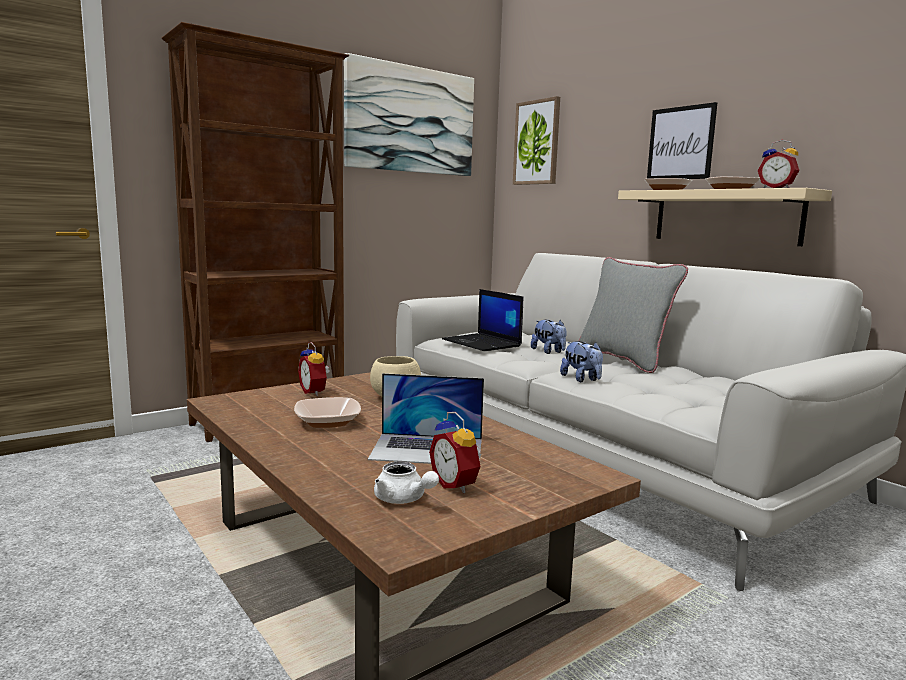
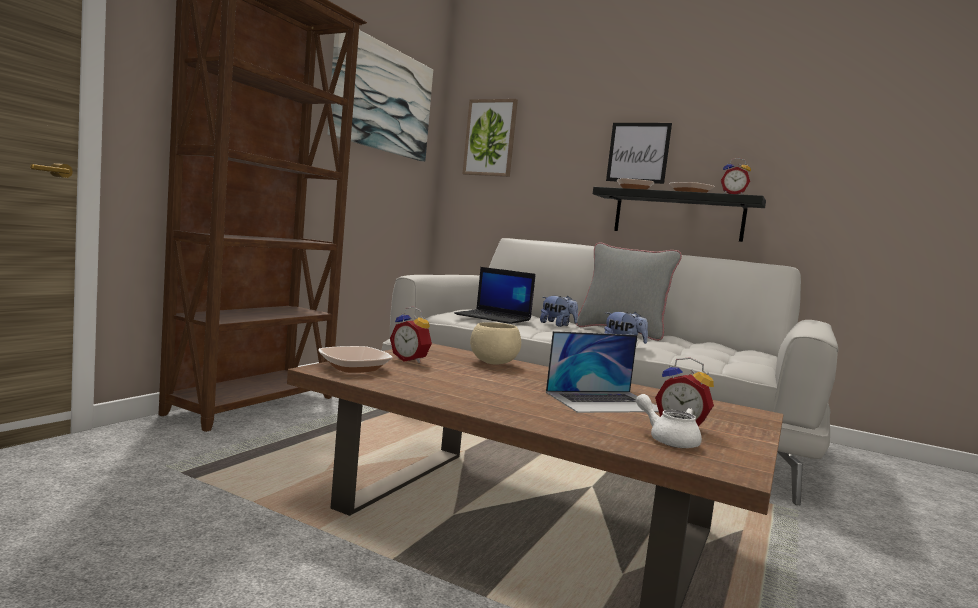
camera: 25 degrees left, 5 degrees down
(327, 421) = (476, 384): bowl -> bowl (354, 368)
(403, 499) = (668, 440): white teapot -> white teapot turned 150 degrees counterclockwise
(725, 217) = (678, 215): beige shelf -> black shelf

